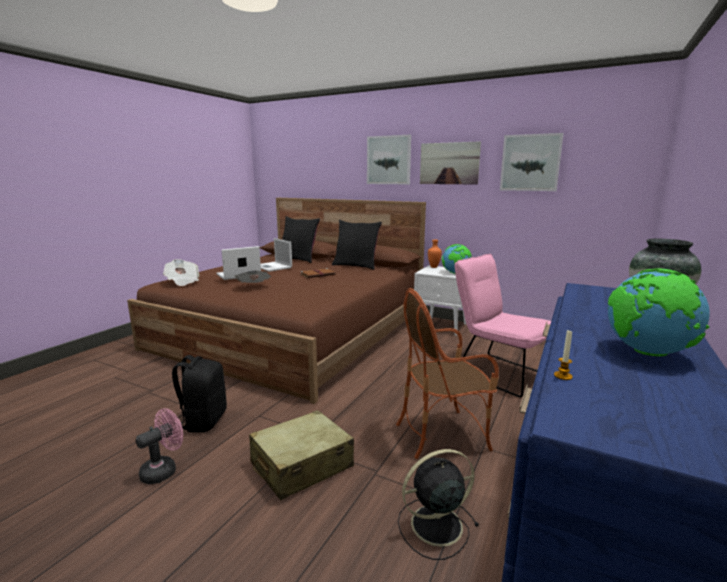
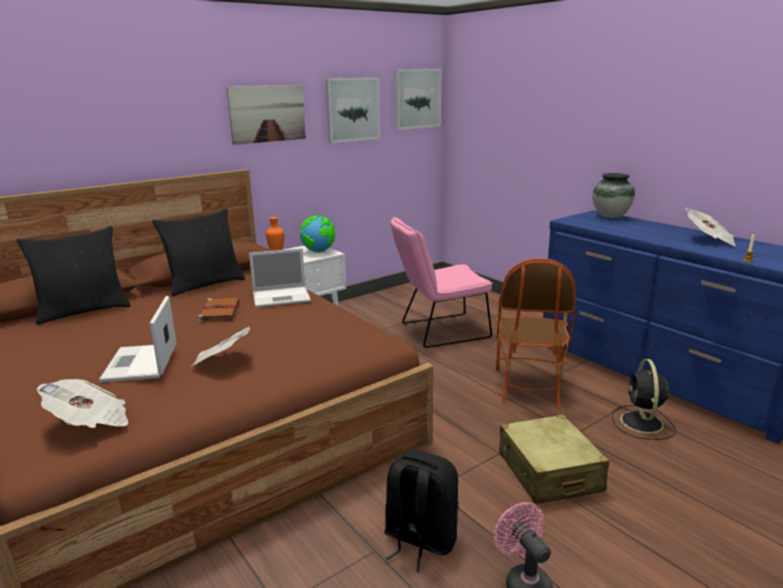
camera: 65 degrees left, 5 degrees up
(273, 267) = (113, 334): laptop -> laptop (282, 297)
(389, 160) = (177, 112): picture -> picture (417, 98)
(647, 353) = (709, 240): globe -> newspaper

